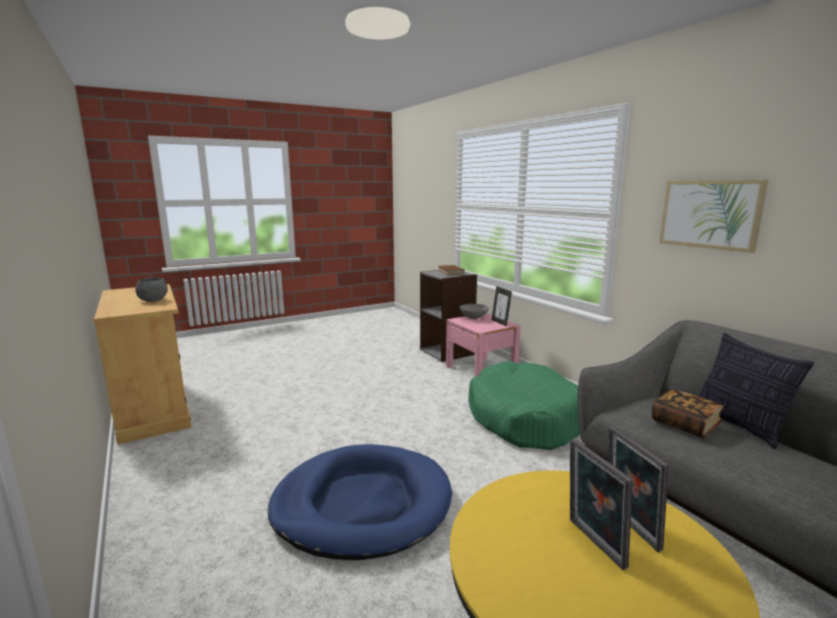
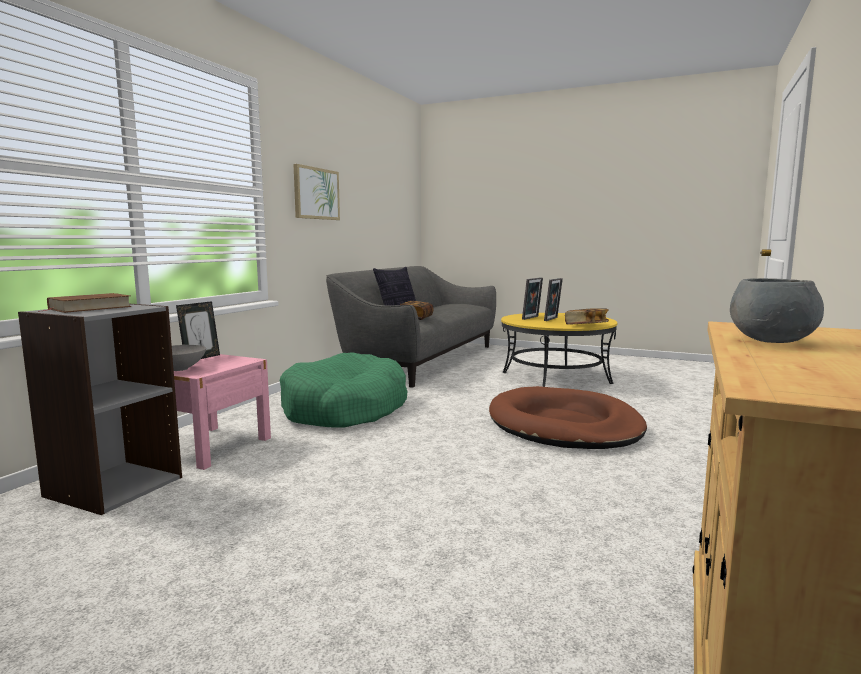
camera: 125 degrees left, 5 degrees down
(362, 504) = (564, 425): blue dog bed -> brown dog bed
(478, 534) = (586, 325): none -> book

